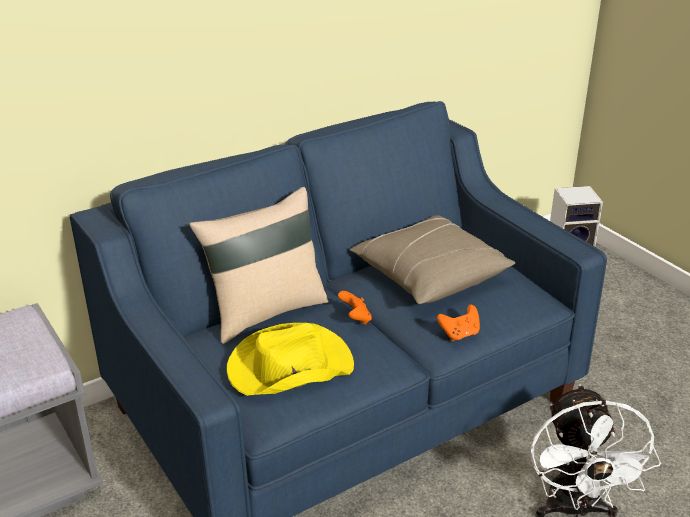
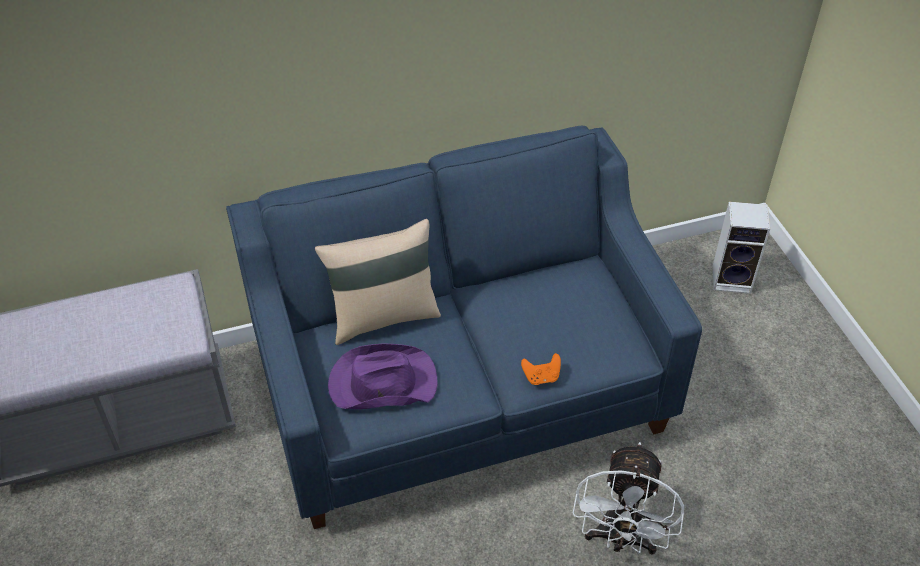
camera: 15 degrees right, 15 degrees up
(288, 367) = (381, 383): yellow hat -> purple hat
(355, 318) = (457, 340): orange game controller -> none
(429, 276) = (541, 305): beige pillow -> none

